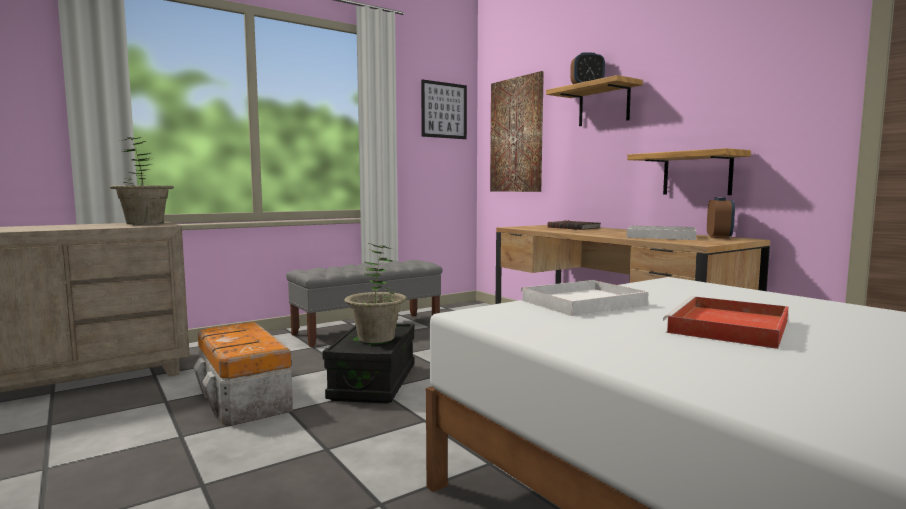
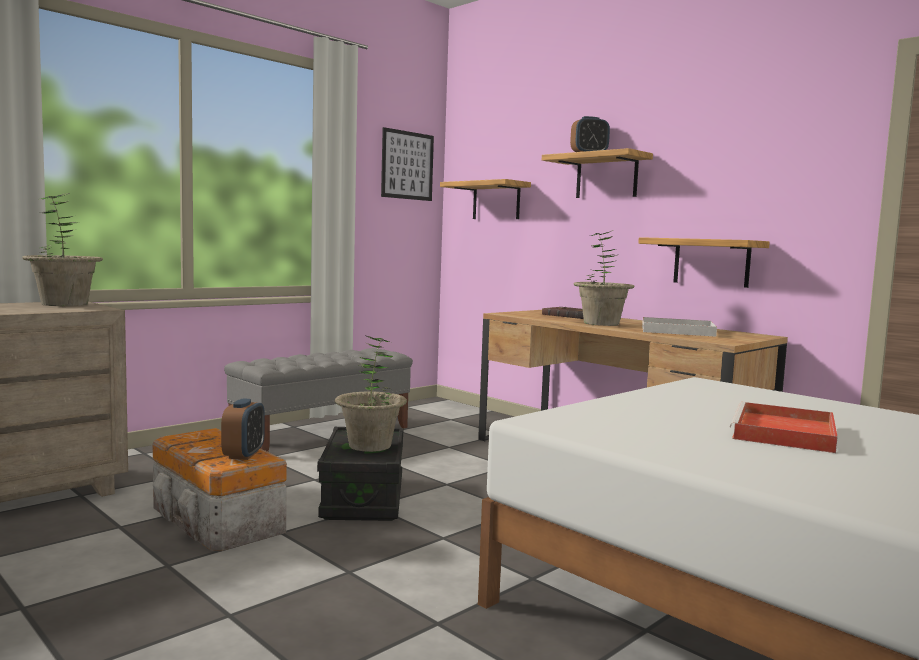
camera: 10 degrees left, 0 degrees up
(516, 135) = (496, 201): picture -> shelf
(582, 303) = (633, 408): white tray -> none
(593, 232) = (601, 323): none -> potted plant
(719, 237) = (736, 333): alarm clock -> alarm clock (243, 455)

